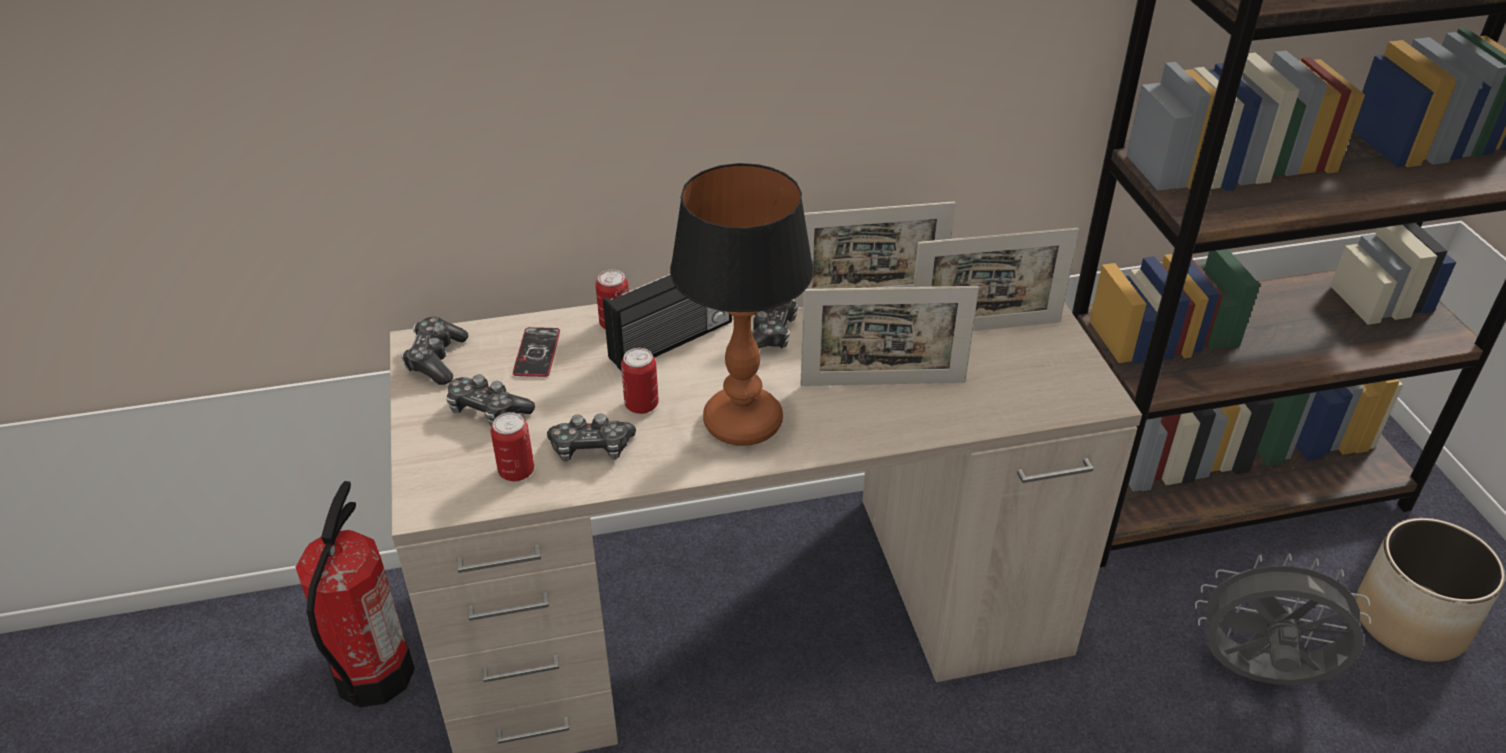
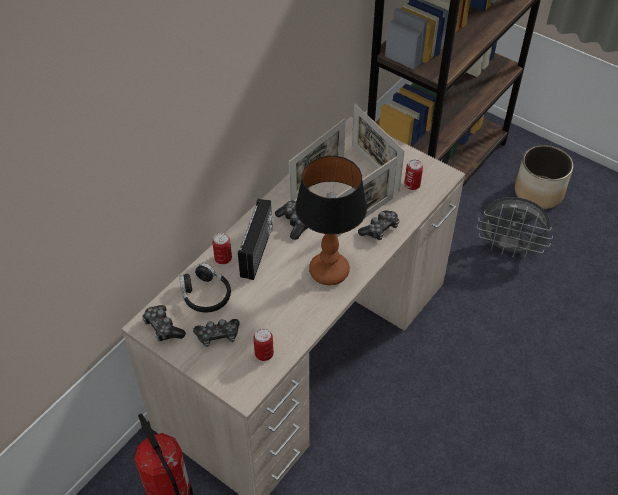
camera: 40 degrees left, 10 degrees up
(537, 353) = (205, 295): phone -> black headphones
(591, 448) = (282, 323): game controller -> game controller (380, 229)
(641, 405) = (280, 290): can -> can (412, 185)
(984, 329) = (375, 168): picture frame -> picture frame turned 105 degrees clockwise
(1260, 676) = (509, 248): grey fan -> grey fan turned 135 degrees counterclockwise

